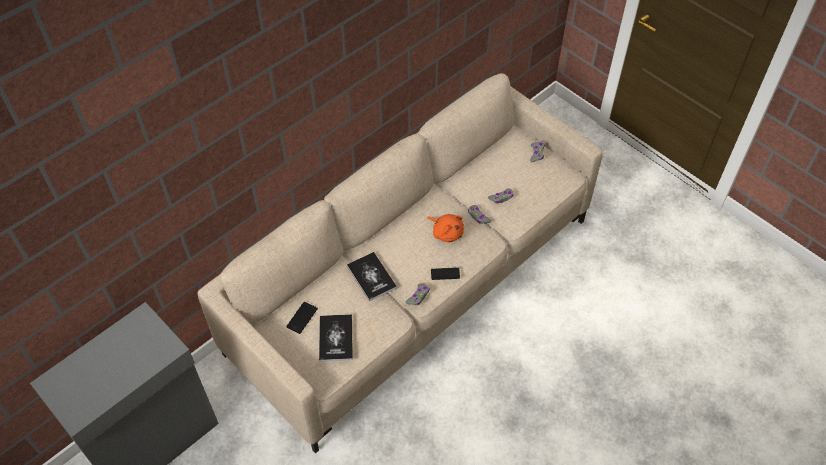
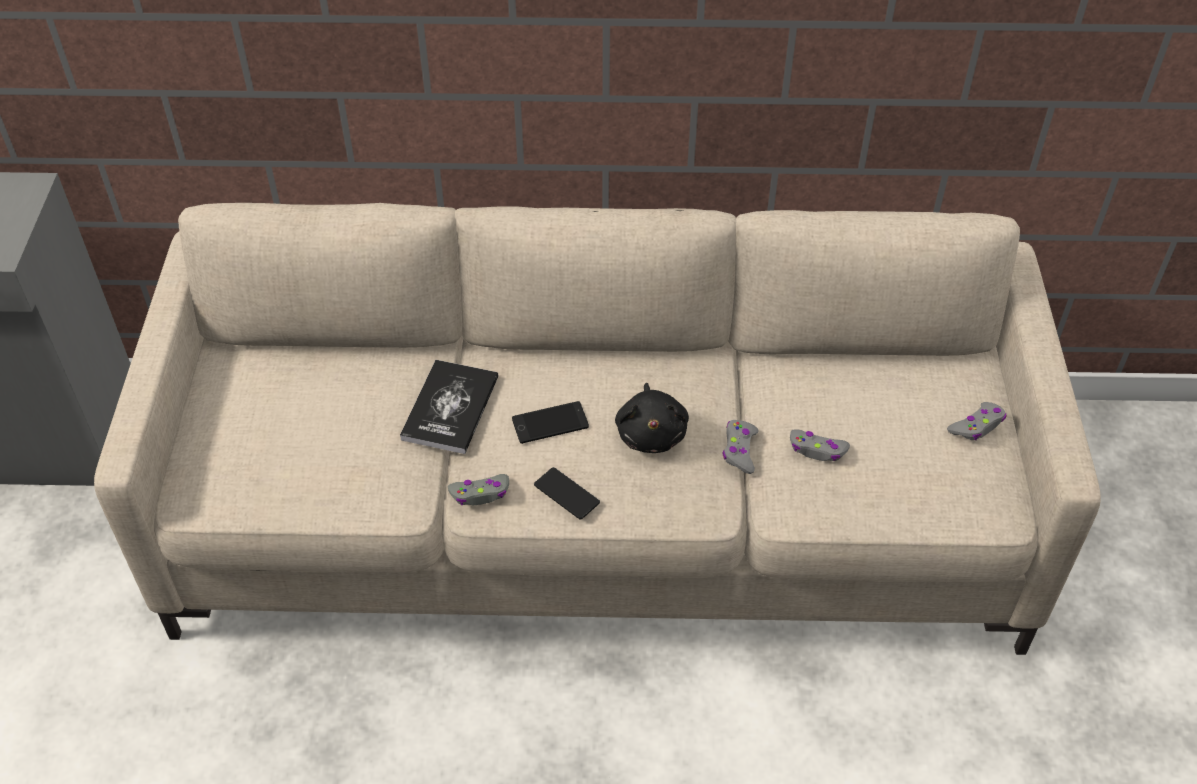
camera: 45 degrees right, 5 degrees down
(302, 318) = (279, 385): phone -> phone (550, 423)
(336, 338) = (283, 452): book -> none
(446, 232) = (651, 433): orange plush toy -> black plush toy

